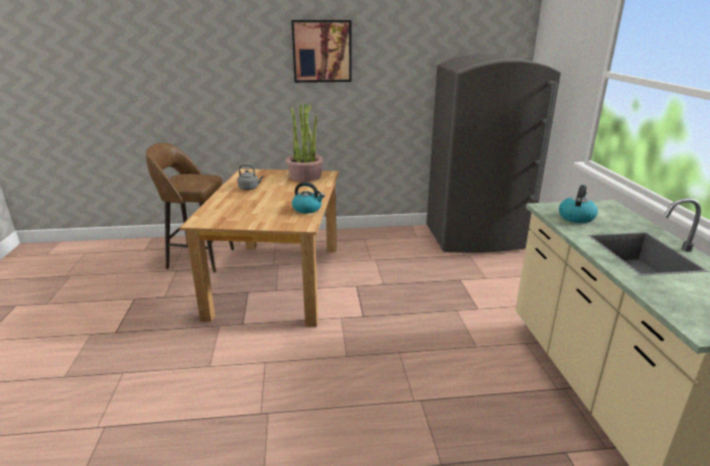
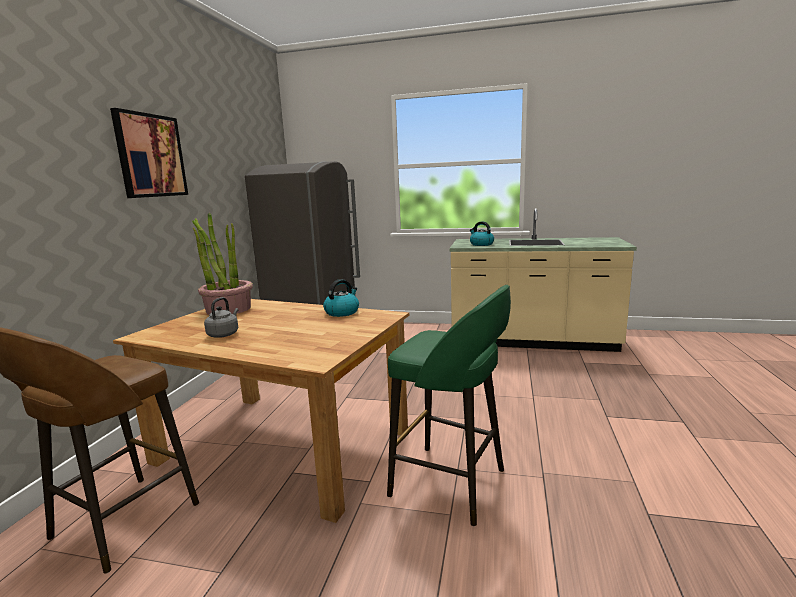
camera: 70 degrees left, 10 degrees down
(244, 361) = (451, 484): none -> green stool

